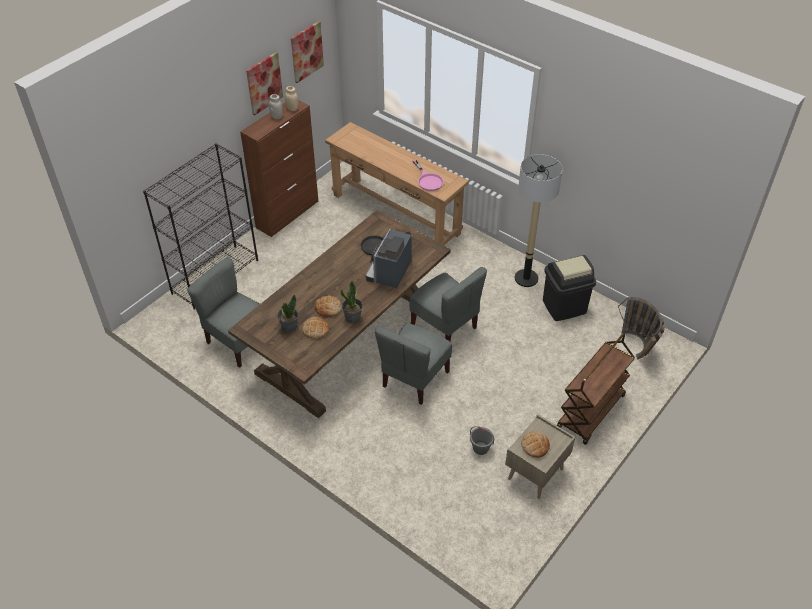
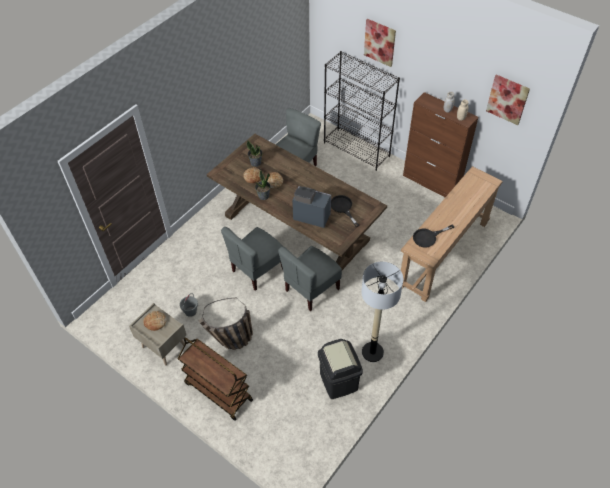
camera: 90 degrees right, 5 degrees up
(264, 83) = (458, 82): picture -> picture (379, 42)
(414, 379) = (257, 270): grey chair -> grey chair turned 75 degrees counterclockwise
(428, 180) = (428, 237): pink frying pan -> black frying pan
(638, 350) = (285, 440): basket -> basket (229, 341)

